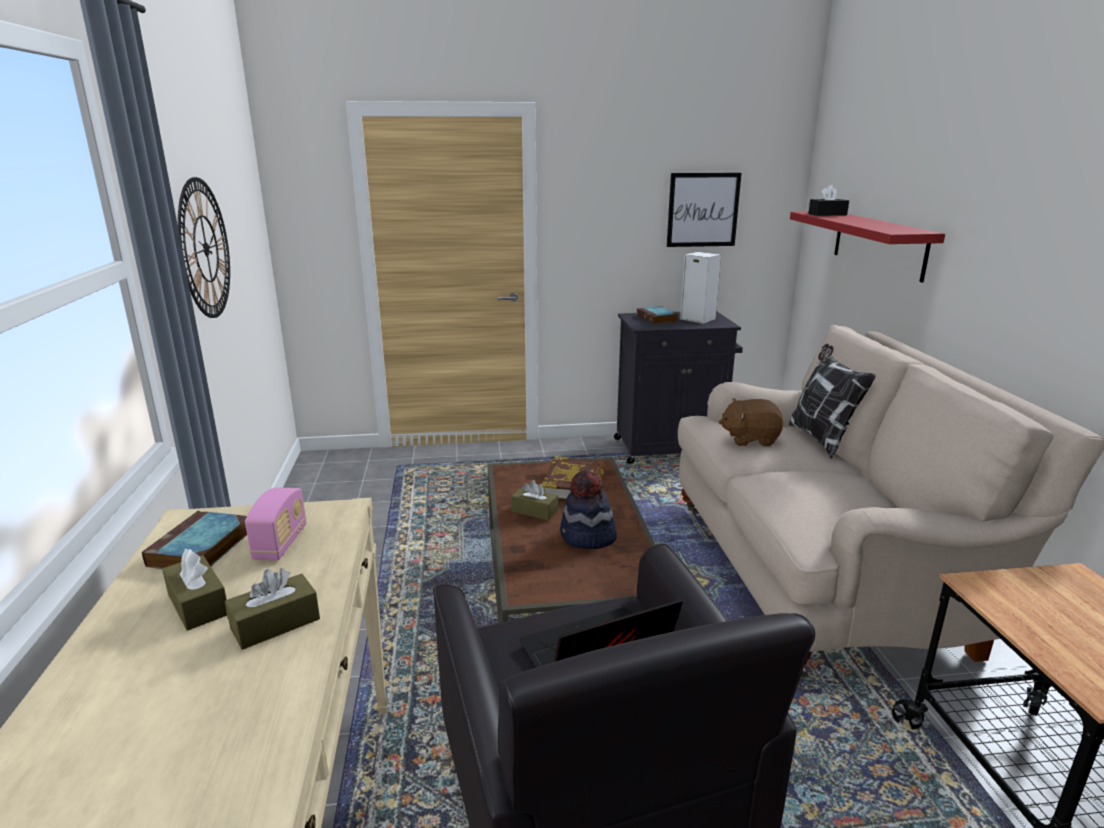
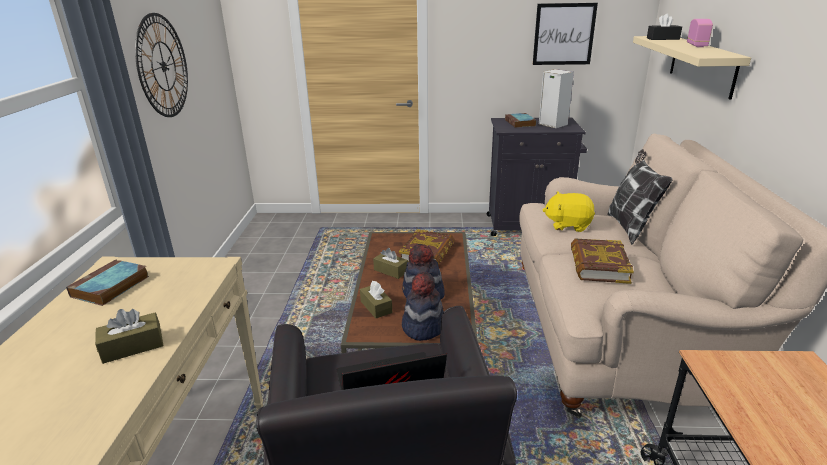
camera: 10 degrees right, 5 degrees up
(198, 604) = (90, 328): brown tissue box -> brown tissue box (376, 307)
(281, 543) = (163, 287): radio -> radio (696, 45)
(602, 578) = (423, 326): none -> hat
(750, 439) = (568, 225): brown plush toy -> yellow plush toy
(805, 484) = (598, 265): none -> book
(878, 244) = (702, 65): red shelf -> beige shelf

